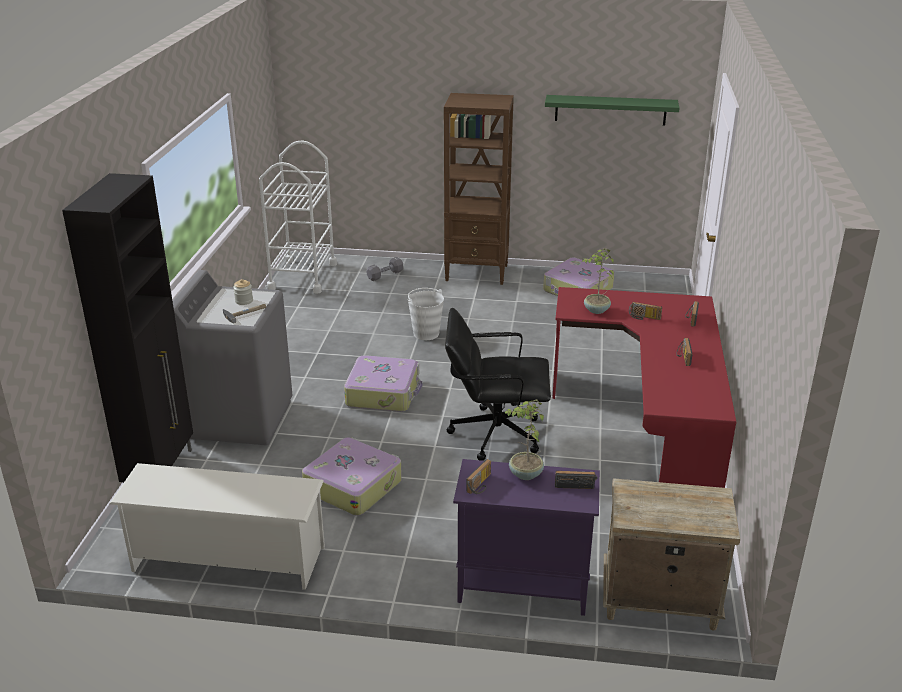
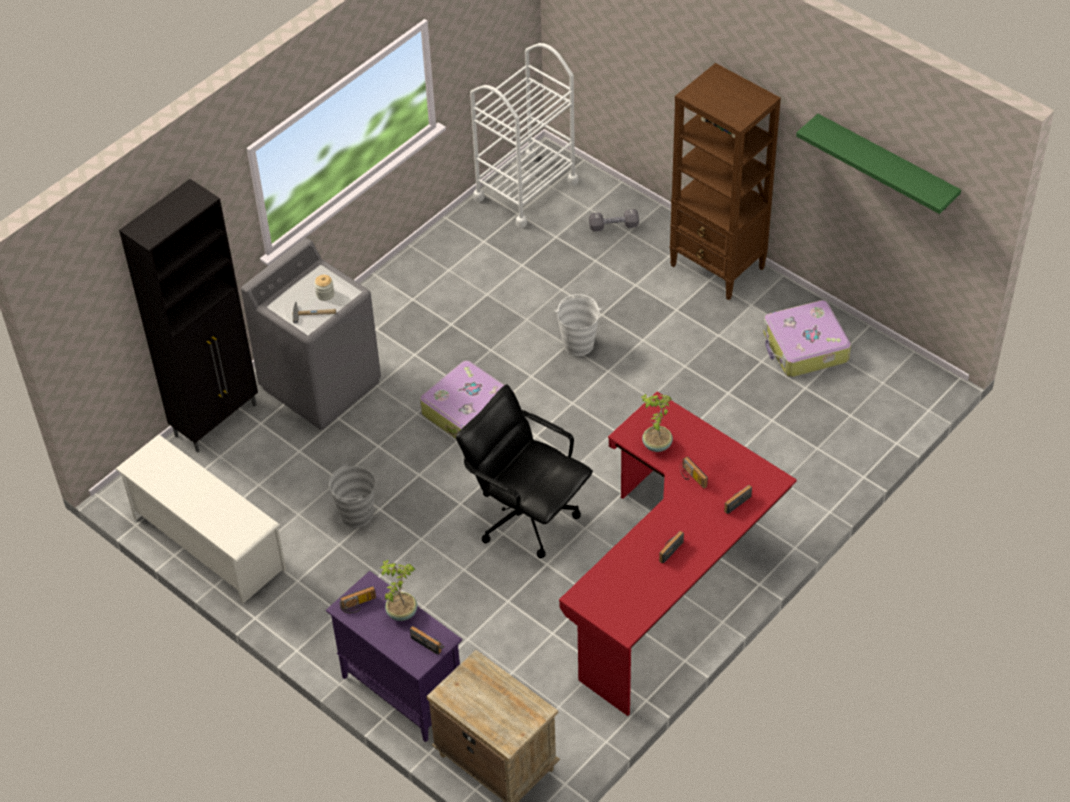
camera: 35 degrees right, 20 degrees up
(353, 485) = (356, 515): suitcase -> grey bucket

